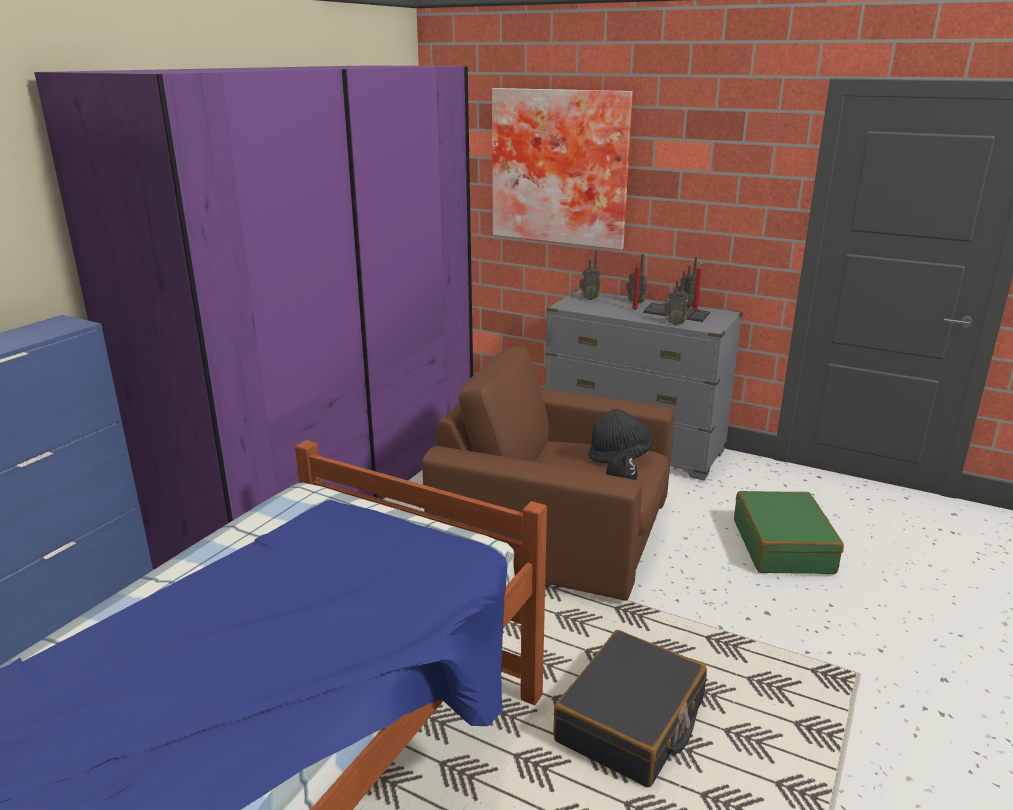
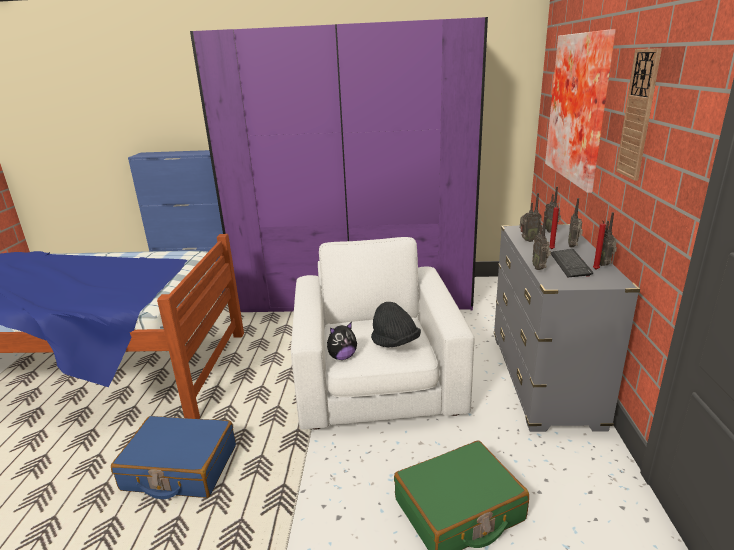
camera: 65 degrees right, 0 degrees up
(557, 530) = (378, 379): brown armchair -> white armchair
(602, 310) = (527, 240): none -> radio
(631, 722) = (180, 468): black suitcase -> blue suitcase
(689, 168) = (638, 115): none -> wall clock

